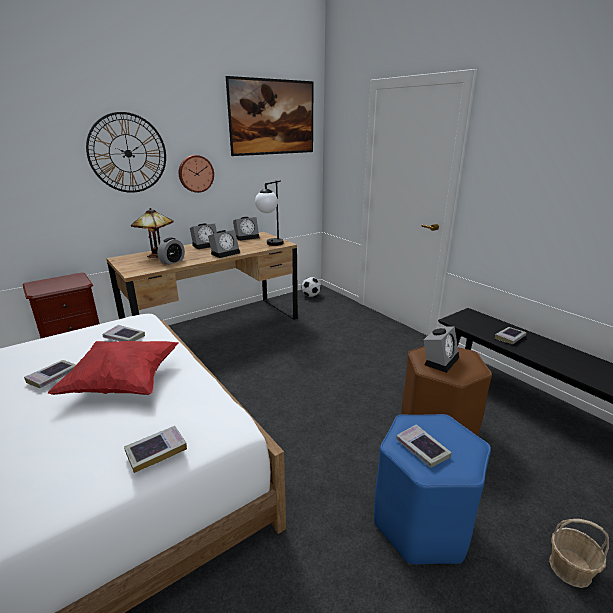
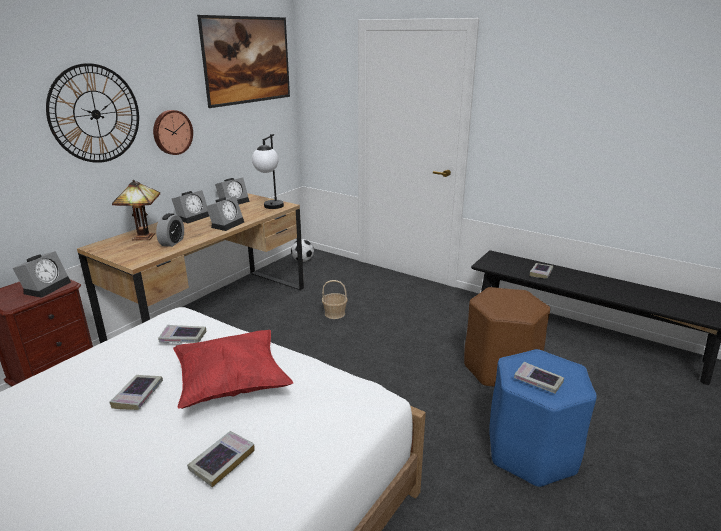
camera: 20 degrees left, 0 degrees up
(156, 451) = (333, 435): book -> book (222, 461)
(440, 360) = (502, 303): alarm clock -> alarm clock (47, 287)
(570, 569) = (652, 454): basket -> basket (335, 314)

